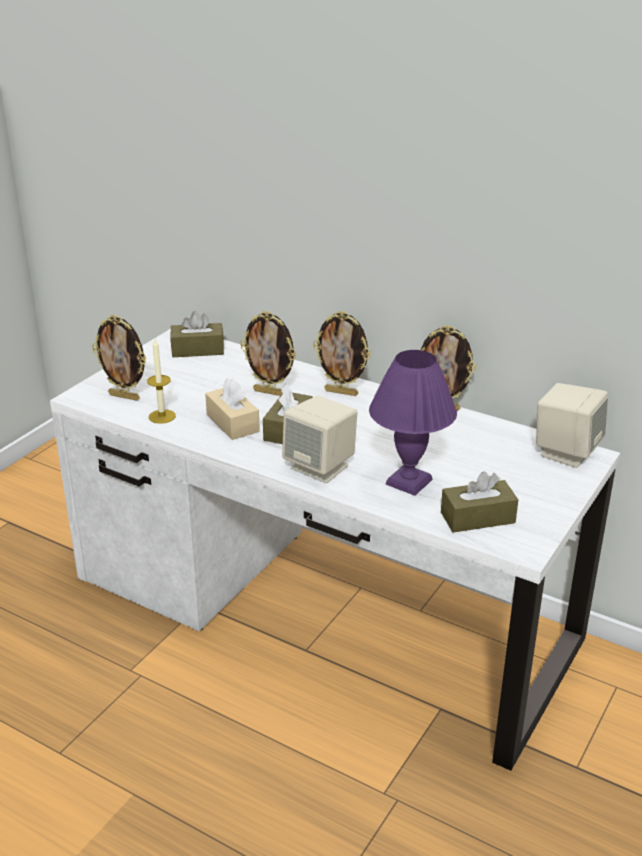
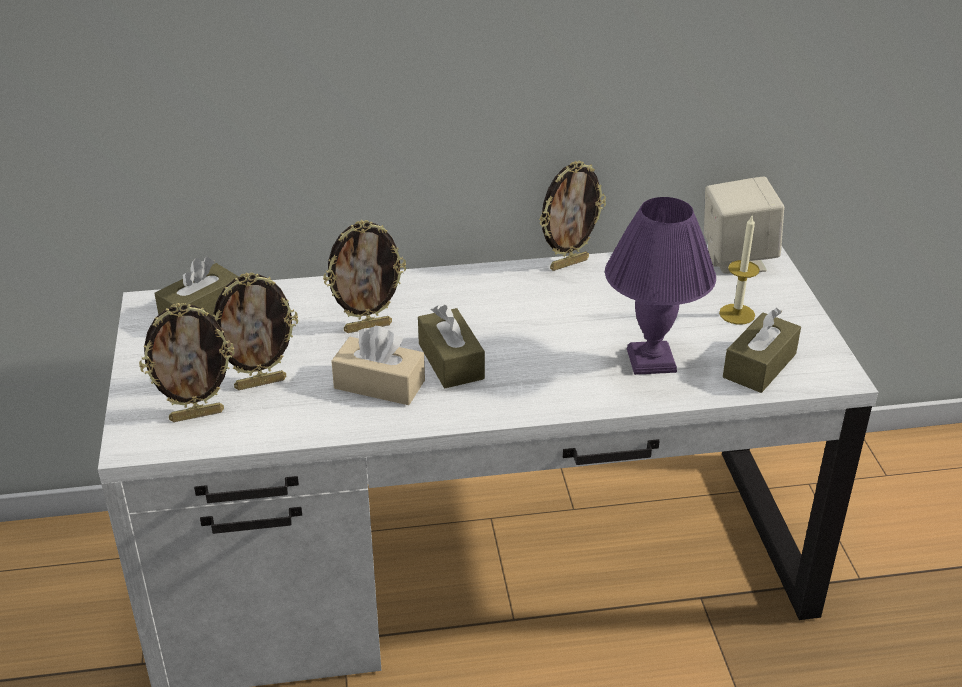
camera: 40 degrees left, 5 degrees up
(162, 416) = (283, 417): candle -> candle (737, 314)
(320, 467) = (546, 388): beige speaker -> none
(341, 392) = (445, 291): picture frame -> picture frame (260, 383)

